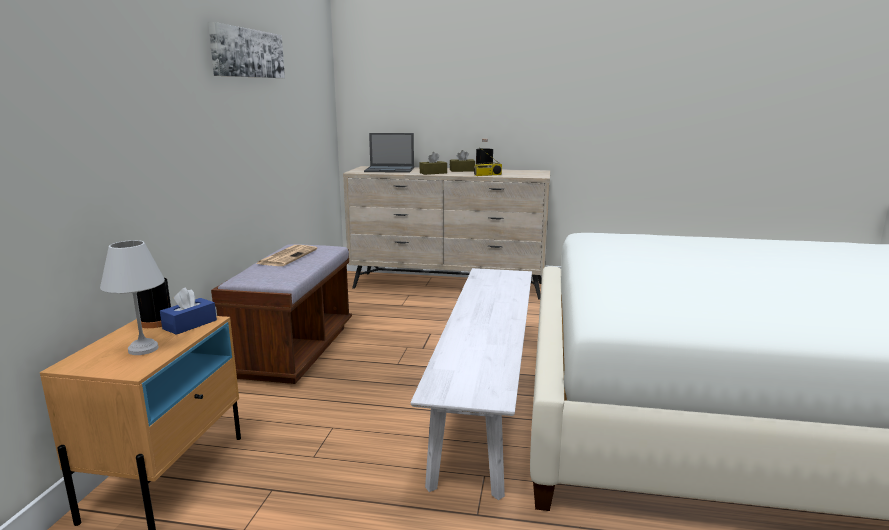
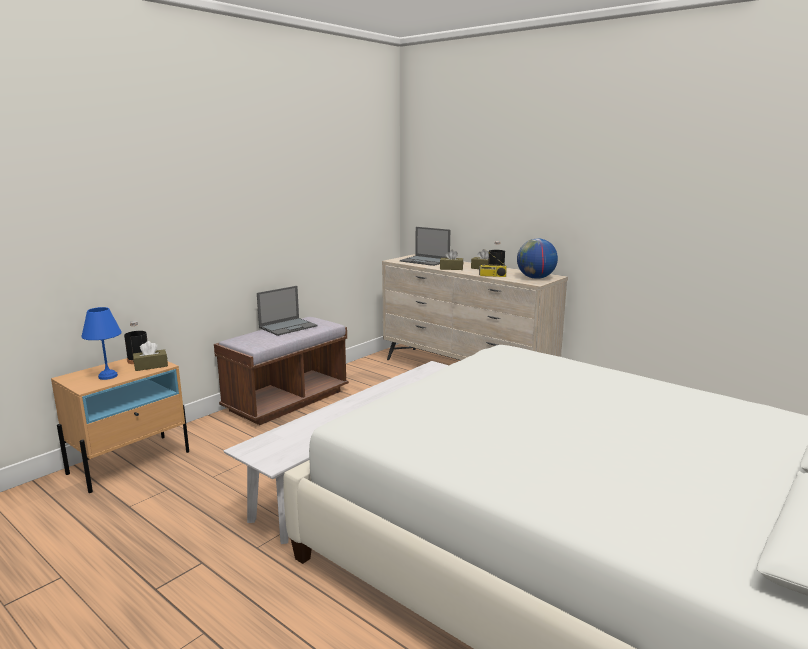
camera: 30 degrees right, 0 degrees up
(141, 349) = (107, 376): white table lamp -> blue table lamp
(190, 324) = (151, 366): blue tissue box -> brown tissue box
(247, 53) = (276, 169): picture -> none
(287, 256) = (288, 327): newspaper -> laptop
(529, 173) = (535, 278): none -> globe

